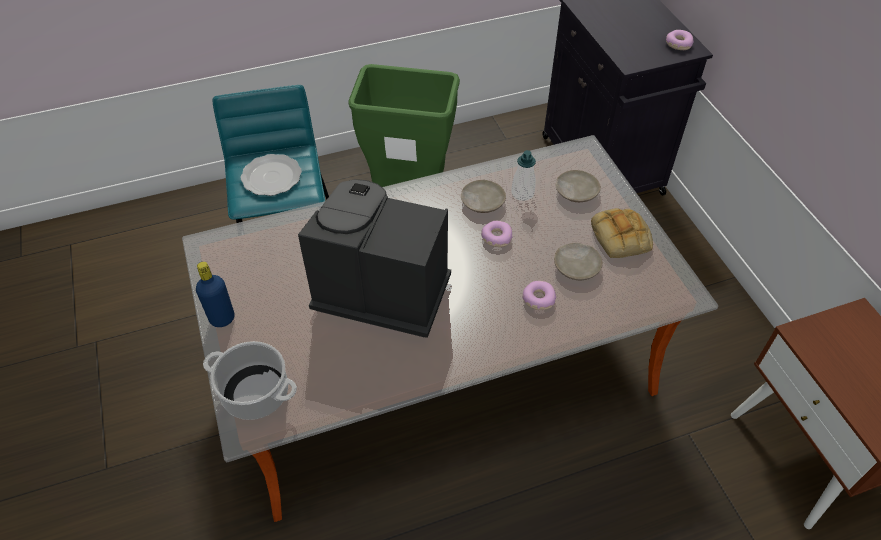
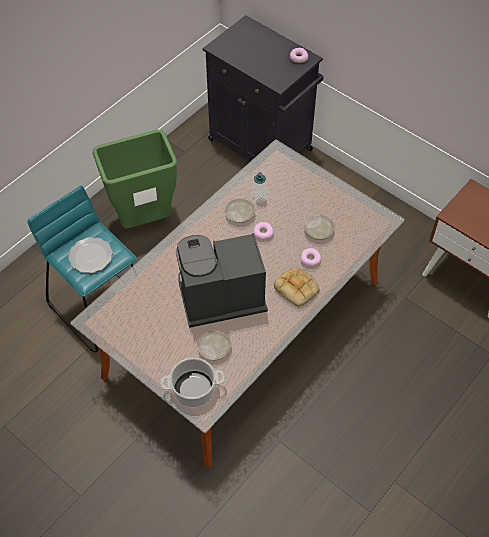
camera: 30 degrees left, 5 degrees up
(222, 318) = (139, 359): blue bottle -> none
(576, 191) = (289, 182): beige plate -> beige plate (214, 348)
(622, 237) = (332, 201): bread -> bread (297, 289)

